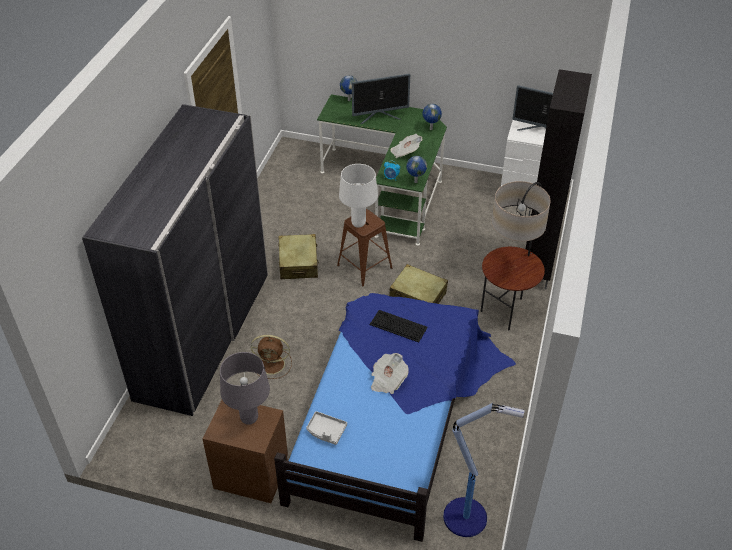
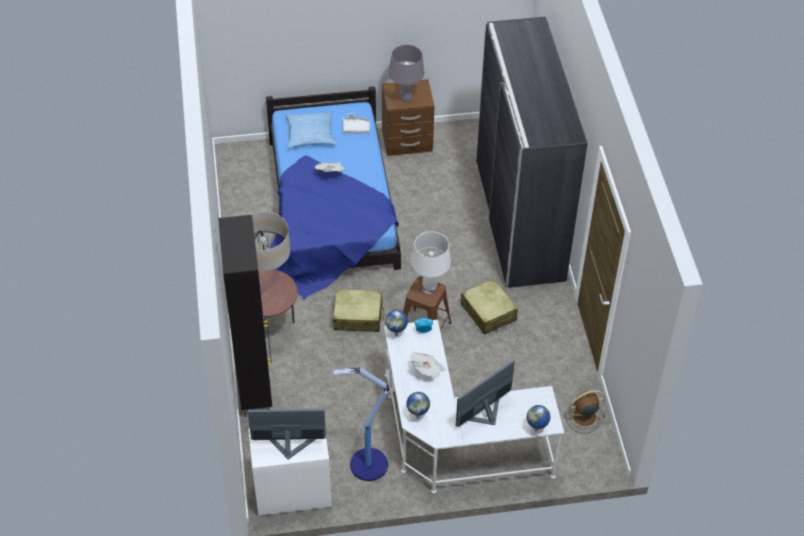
camera: 155 degrees right, 5 degrees up
(273, 364) = (445, 216): brown fan -> brown fan (583, 417)
(386, 442) = (310, 134): none -> pillow
(390, 188) = (454, 440): green desk -> white desk
(397, 326) = (344, 212): keyboard -> none
(467, 517) = (244, 164): floor lamp -> floor lamp (367, 465)

